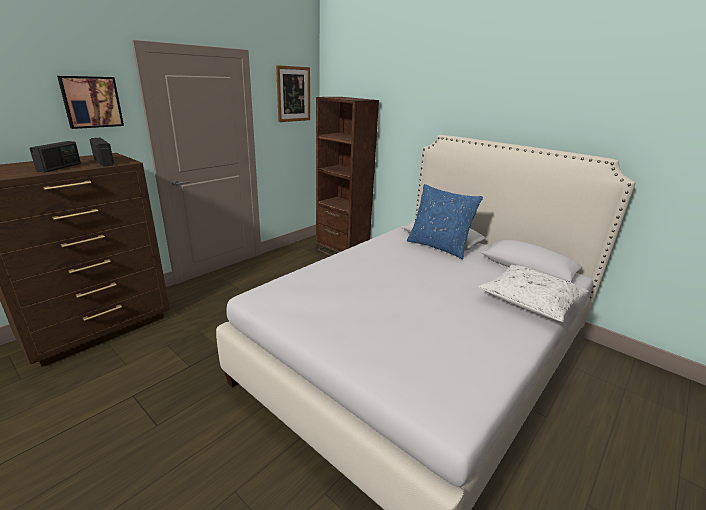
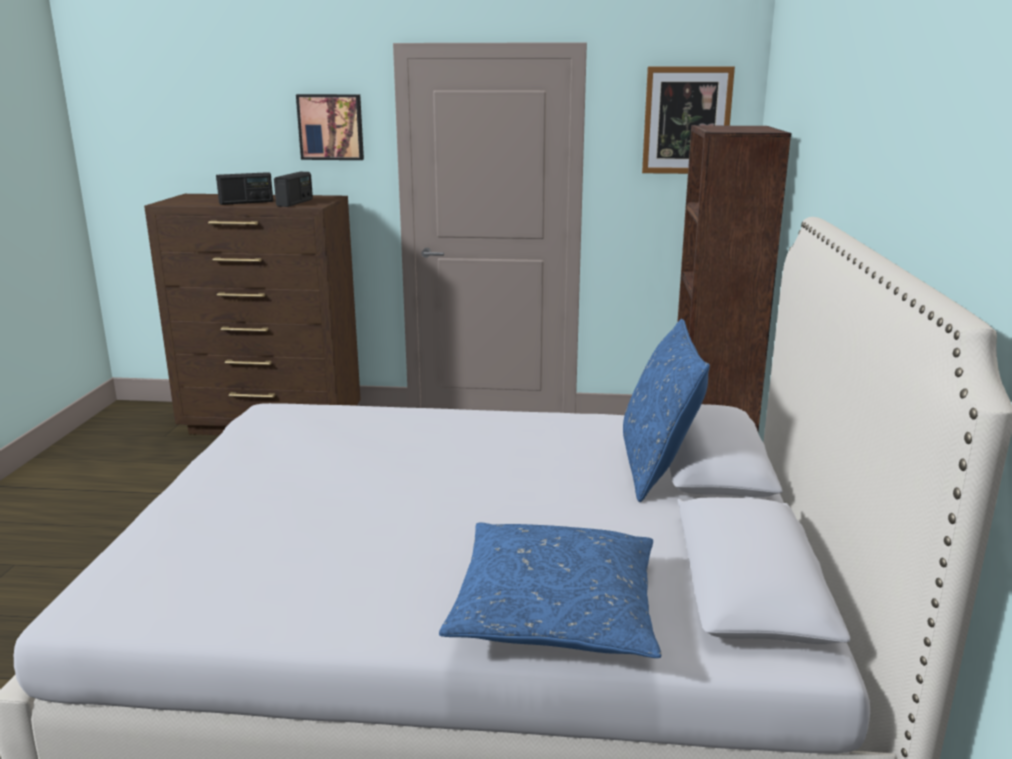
camera: 55 degrees right, 5 degrees down
(530, 300) = (555, 609): white pillow -> blue pillow

